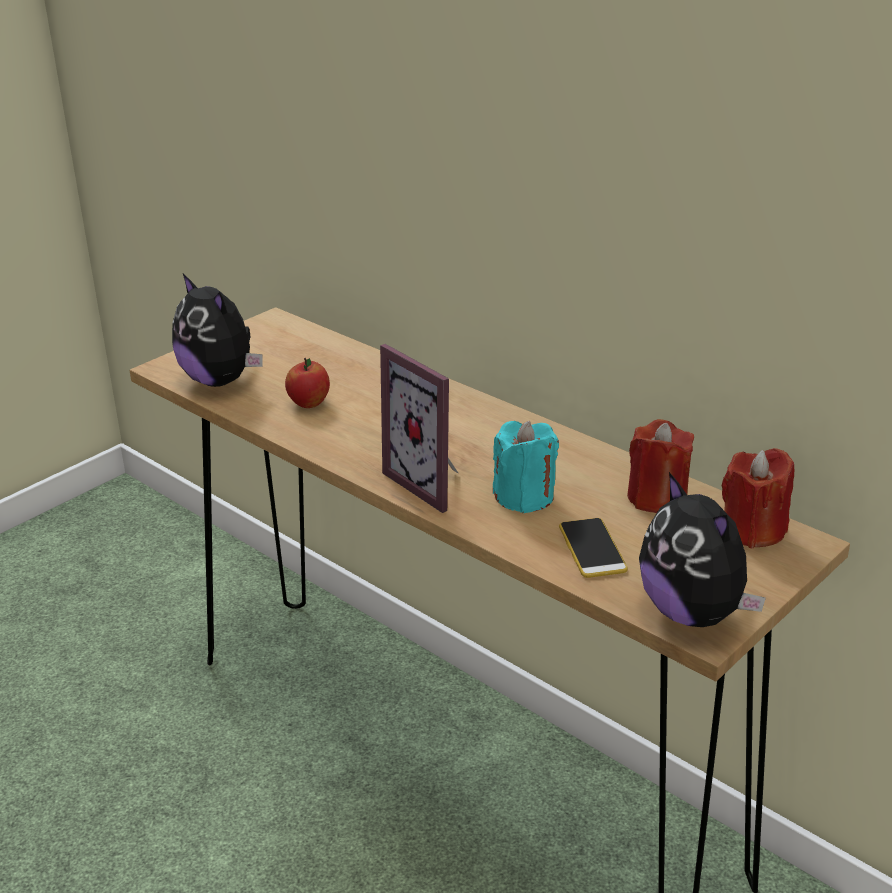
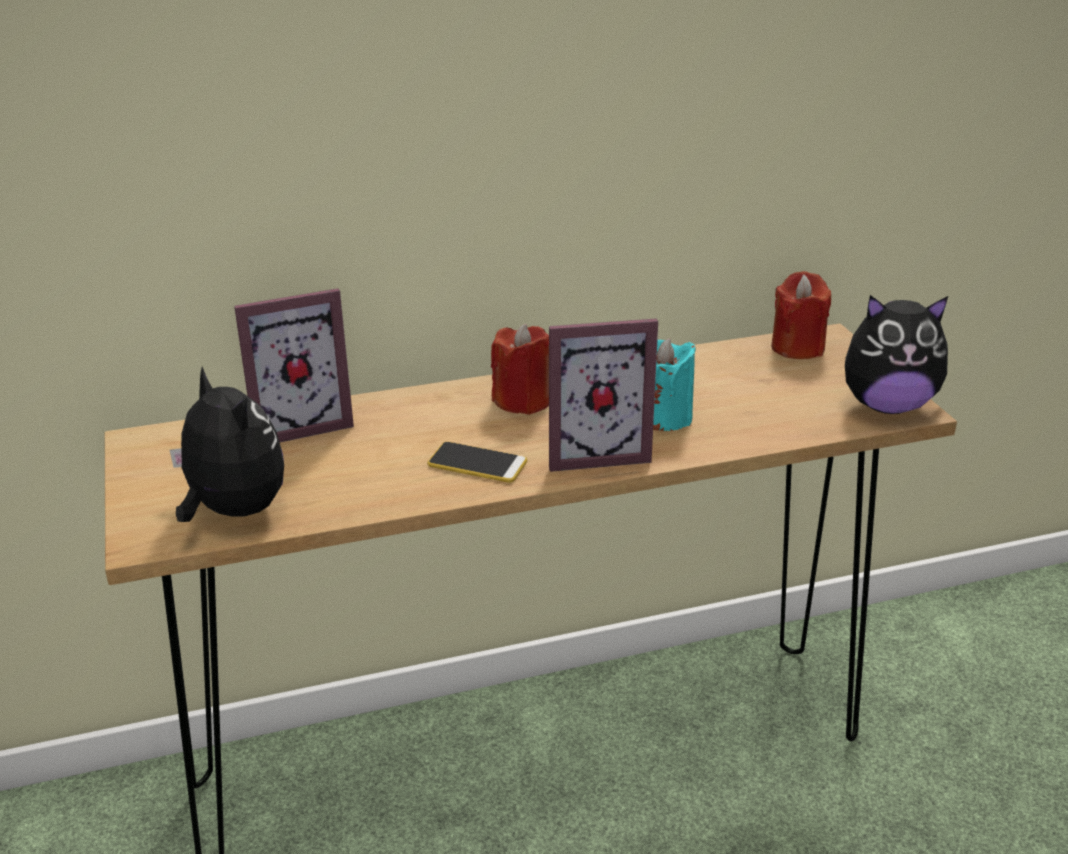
camera: 60 degrees left, 0 degrees up
(221, 380) = (232, 511): plush toy -> plush toy turned 120 degrees counterclockwise
(309, 403) = (361, 472): apple -> none
(348, 359) = (298, 423): none -> picture frame
(592, 548) = (768, 414): phone -> phone (477, 463)
(657, 498) = (719, 365): red candle -> red candle (523, 400)

